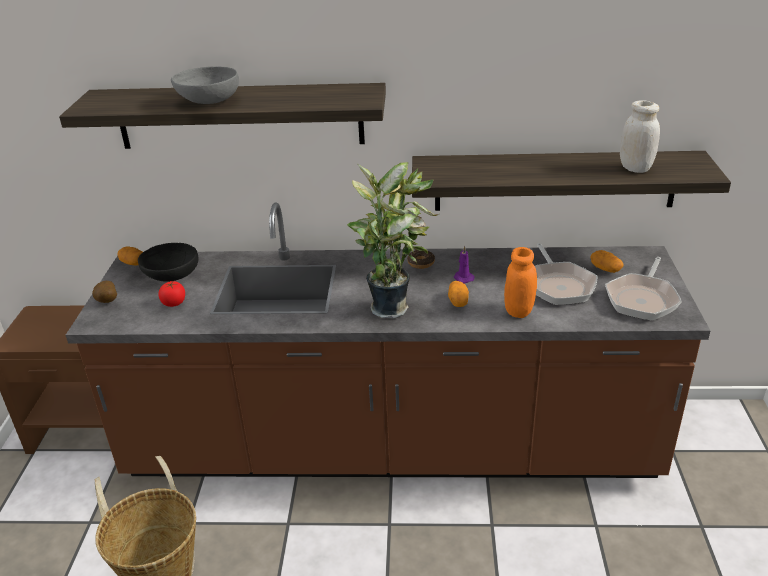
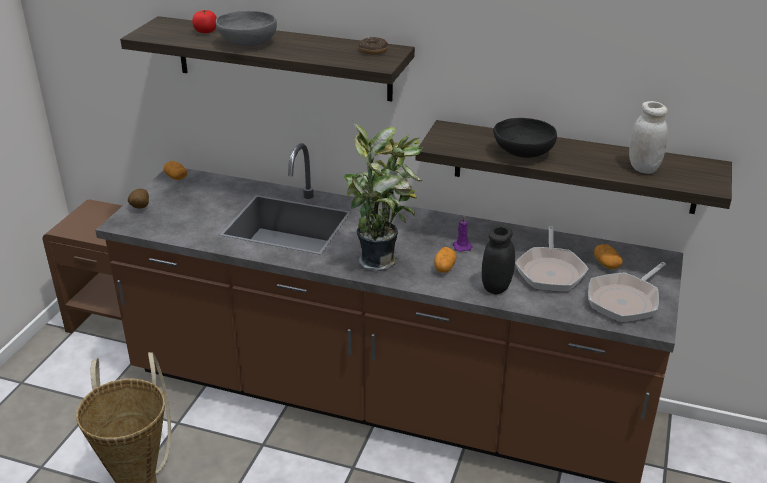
camera: 15 degrees right, 0 degrees up
(171, 276) = (202, 195): black bowl -> black bowl (522, 153)
(174, 303) = (194, 219): tomato -> tomato (206, 31)
(421, 263) = (430, 224): donut -> donut (373, 50)
(518, 311) = (496, 287): orange jar -> black jar

